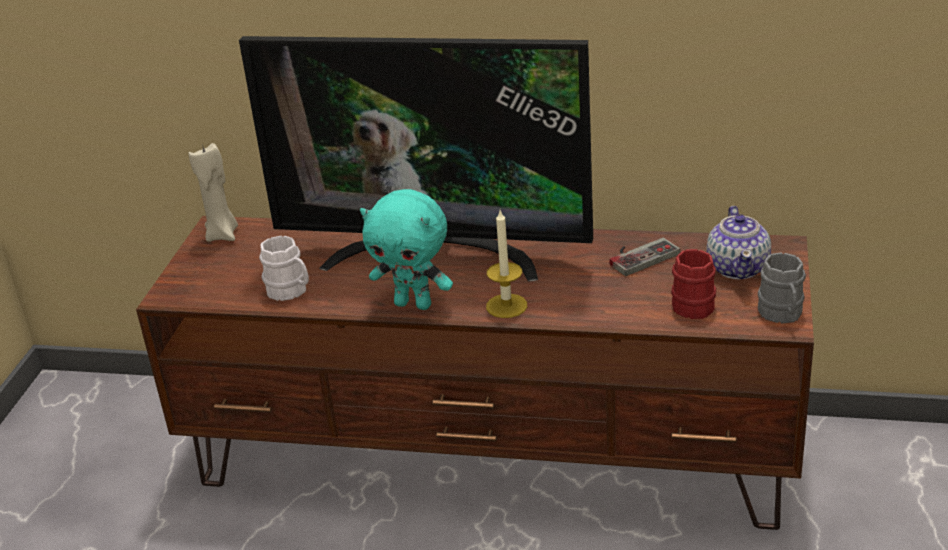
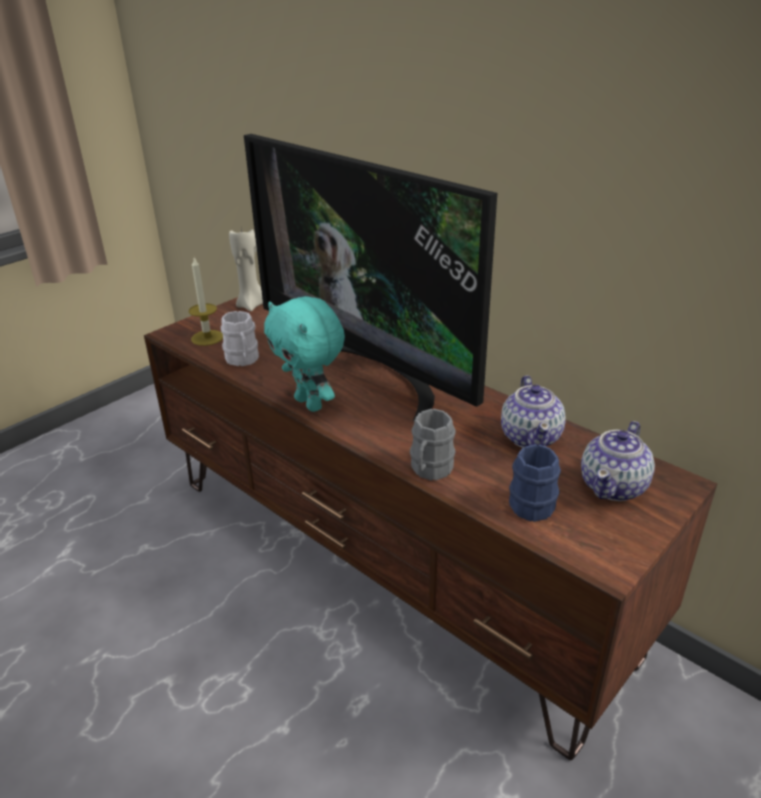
camera: 30 degrees right, 0 degrees up
(506, 306) = (374, 434): candle -> candle (207, 338)
(639, 255) = (531, 437): game controller -> teapot
(692, 303) = (534, 501): red mug -> blue mug
(782, 315) = (614, 554): grey mug -> grey mug (429, 470)

